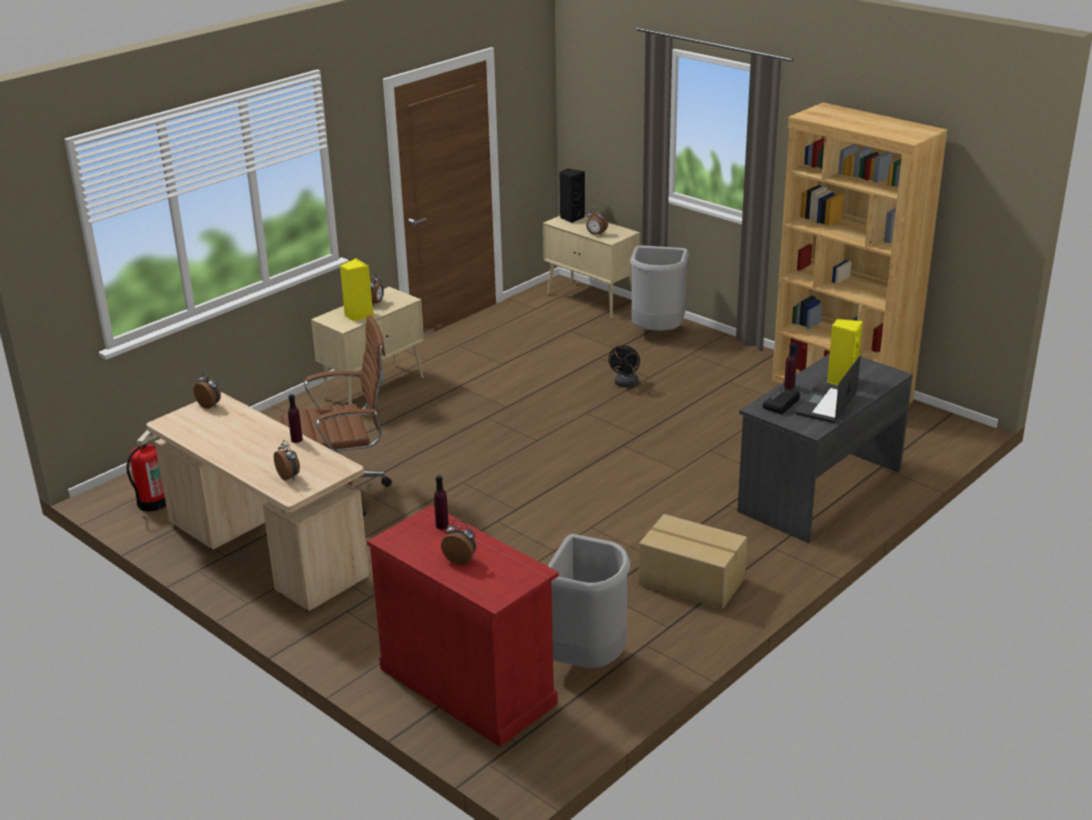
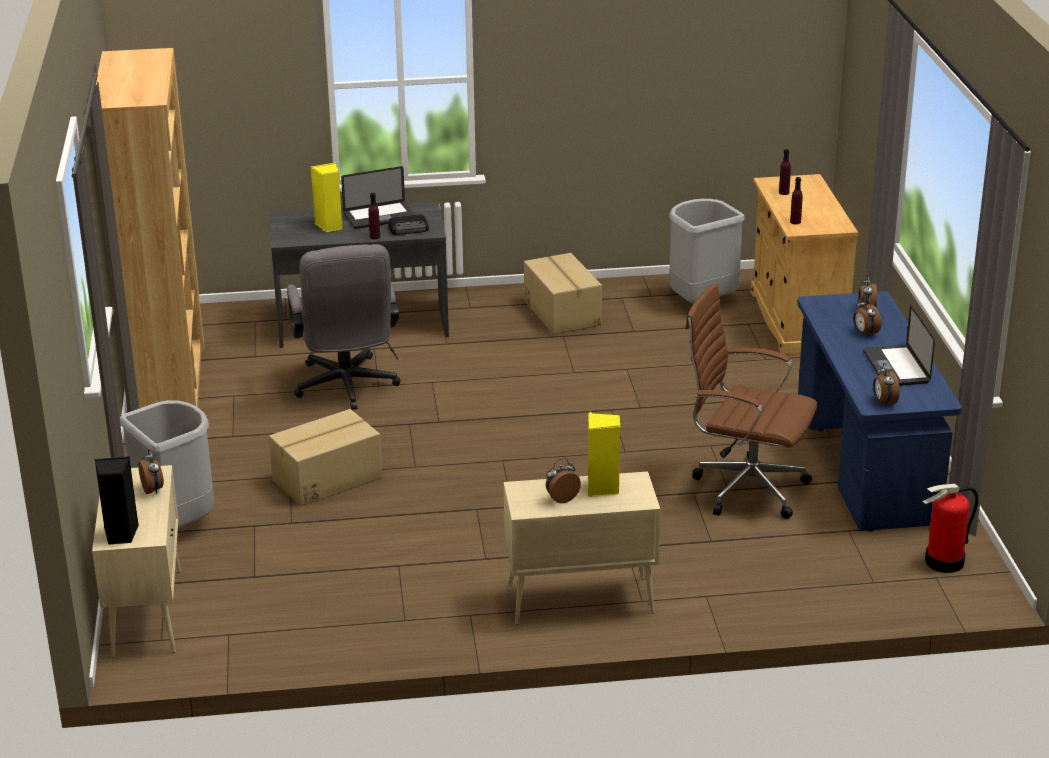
camera: 140 degrees left, 0 degrees up
(221, 435) = (896, 367): none -> laptop
(266, 551) = (865, 465): beige desk -> blue desk
(296, 440) = (831, 338): purple bottle -> purple bottle (784, 193)
(461, 559) = (806, 202): alarm clock -> alarm clock (864, 333)
(468, 685) = (797, 320): red cabinet -> beige cabinet
(625, 384) = (326, 478): black fan -> cardboard box
(725, 439) = (347, 388): none -> grey office chair

